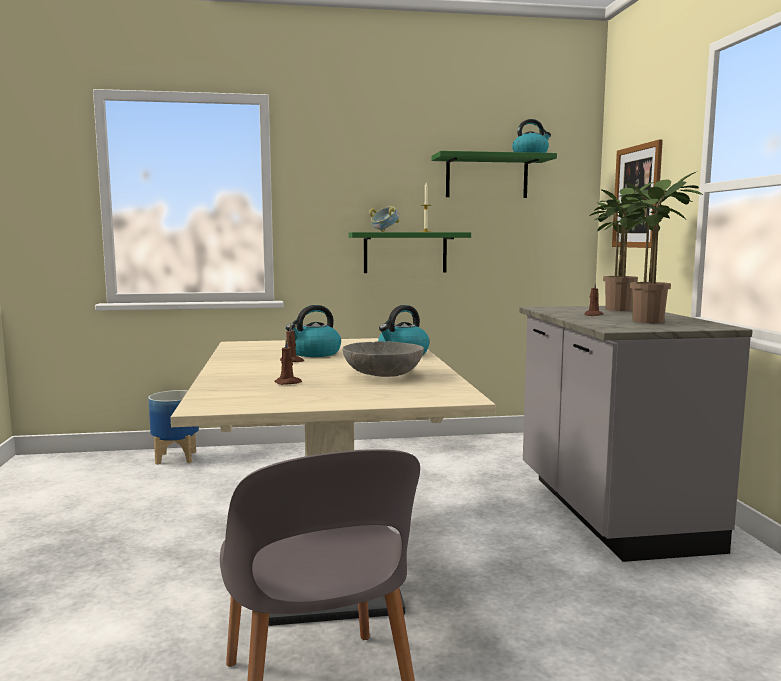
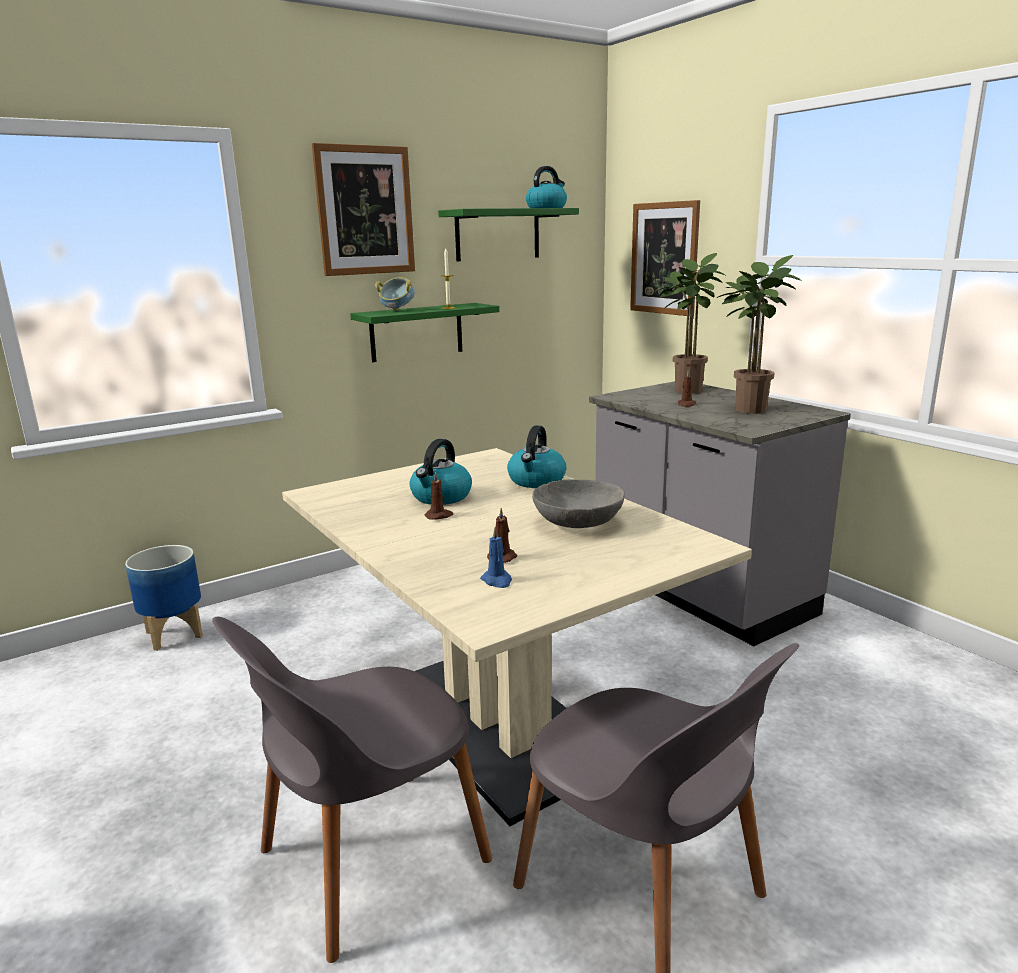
camera: 25 degrees left, 10 degrees up
(151, 614) = (368, 859): none -> grey chair
(258, 391) = (497, 581): none -> blue candle
(368, 154) = (365, 211): none -> picture

